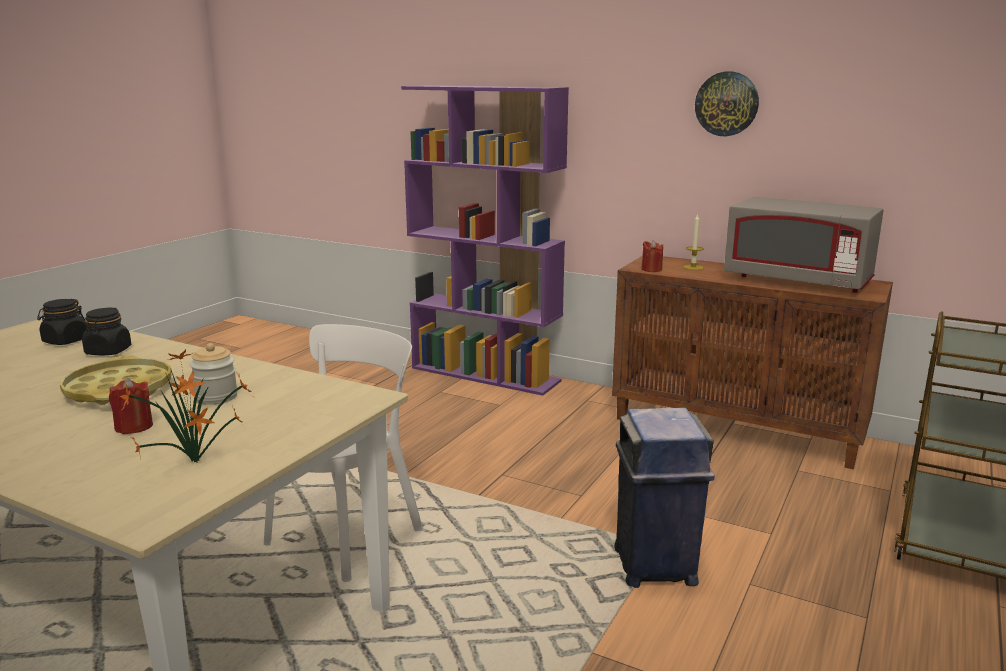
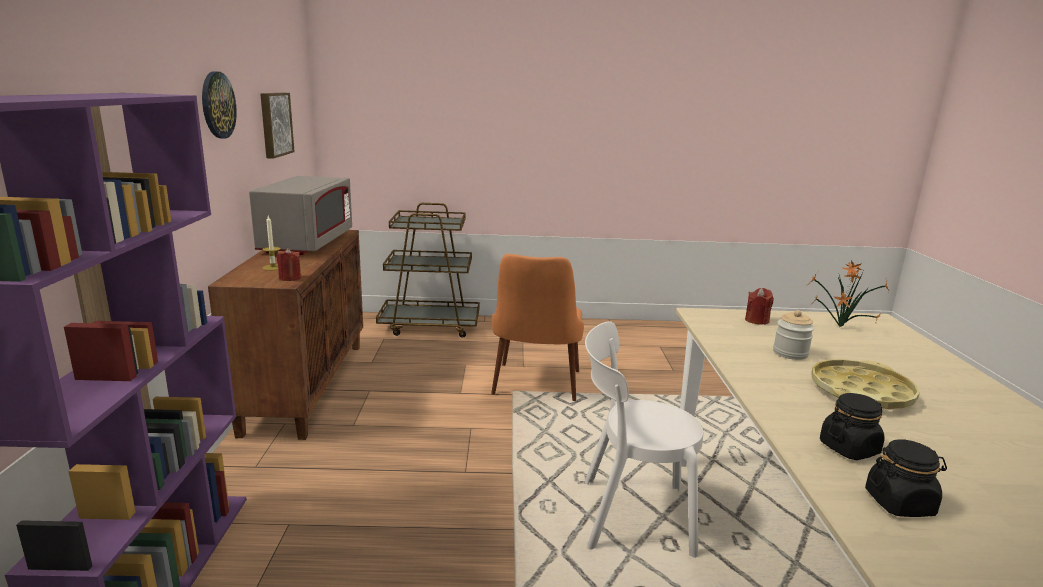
camera: 120 degrees left, 0 degrees up
(134, 427) = (864, 359): red candle -> red candle (756, 320)
(655, 567) = (535, 390): blue trash can -> orange chair
(882, 137) = (274, 124): none -> picture

